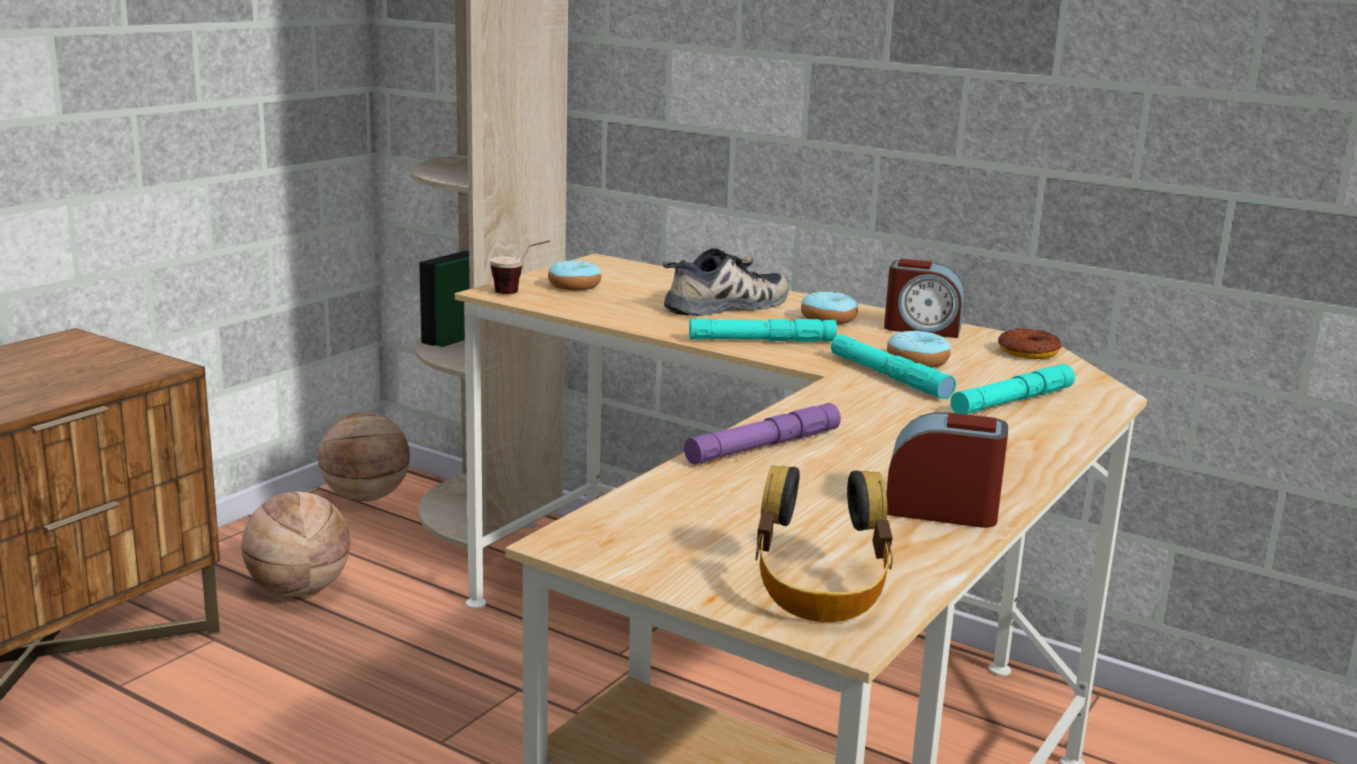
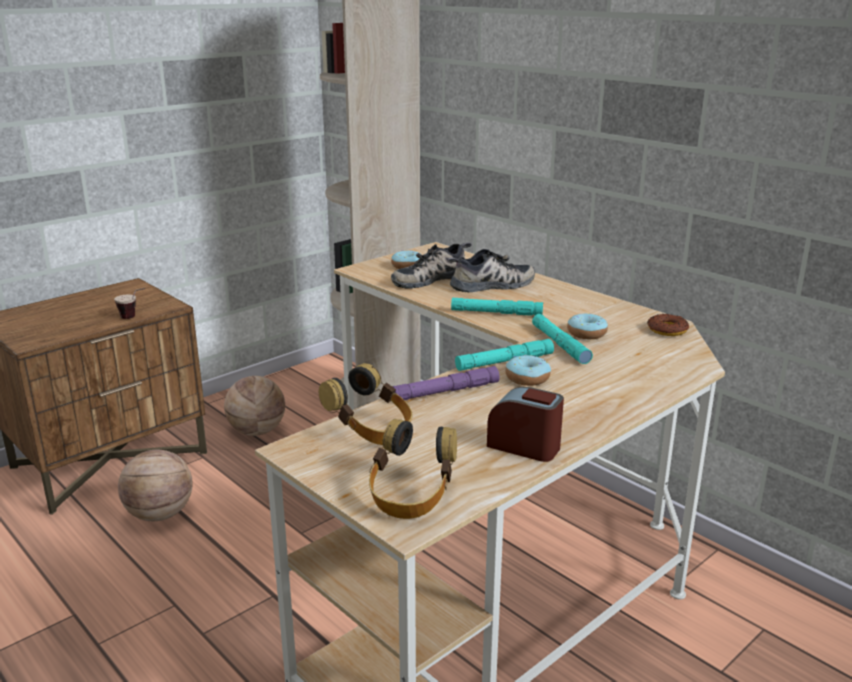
camera: 15 degrees right, 5 degrees up
(365, 497) = (313, 376): basketball -> basketball (159, 514)
(519, 293) = (371, 271): cup -> cup (134, 318)
(623, 300) = (430, 278): none -> shoe
(684, 506) = (371, 430): none -> headphones
(828, 319) = (550, 298): donut -> donut (527, 378)
(922, 329) = (607, 308): alarm clock -> none
(1012, 401) = (629, 368): turquoise flashlight -> turquoise flashlight (504, 362)

